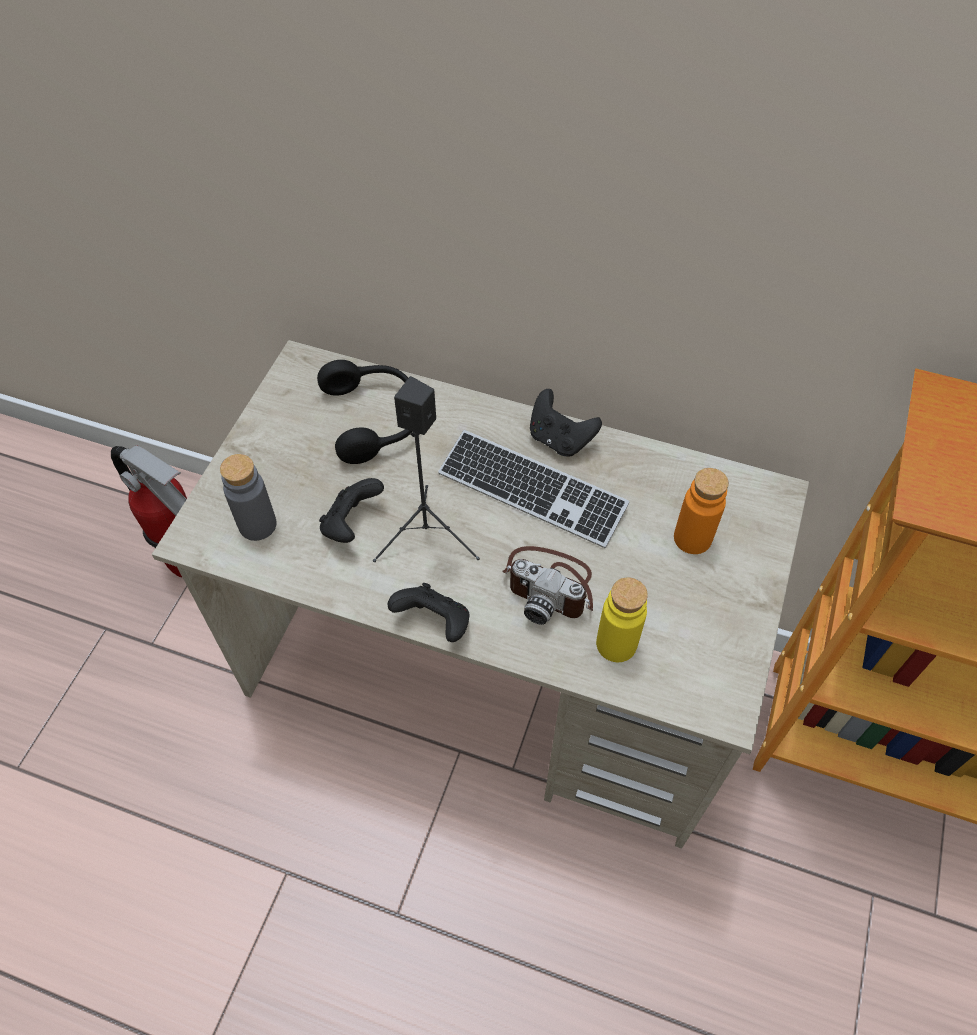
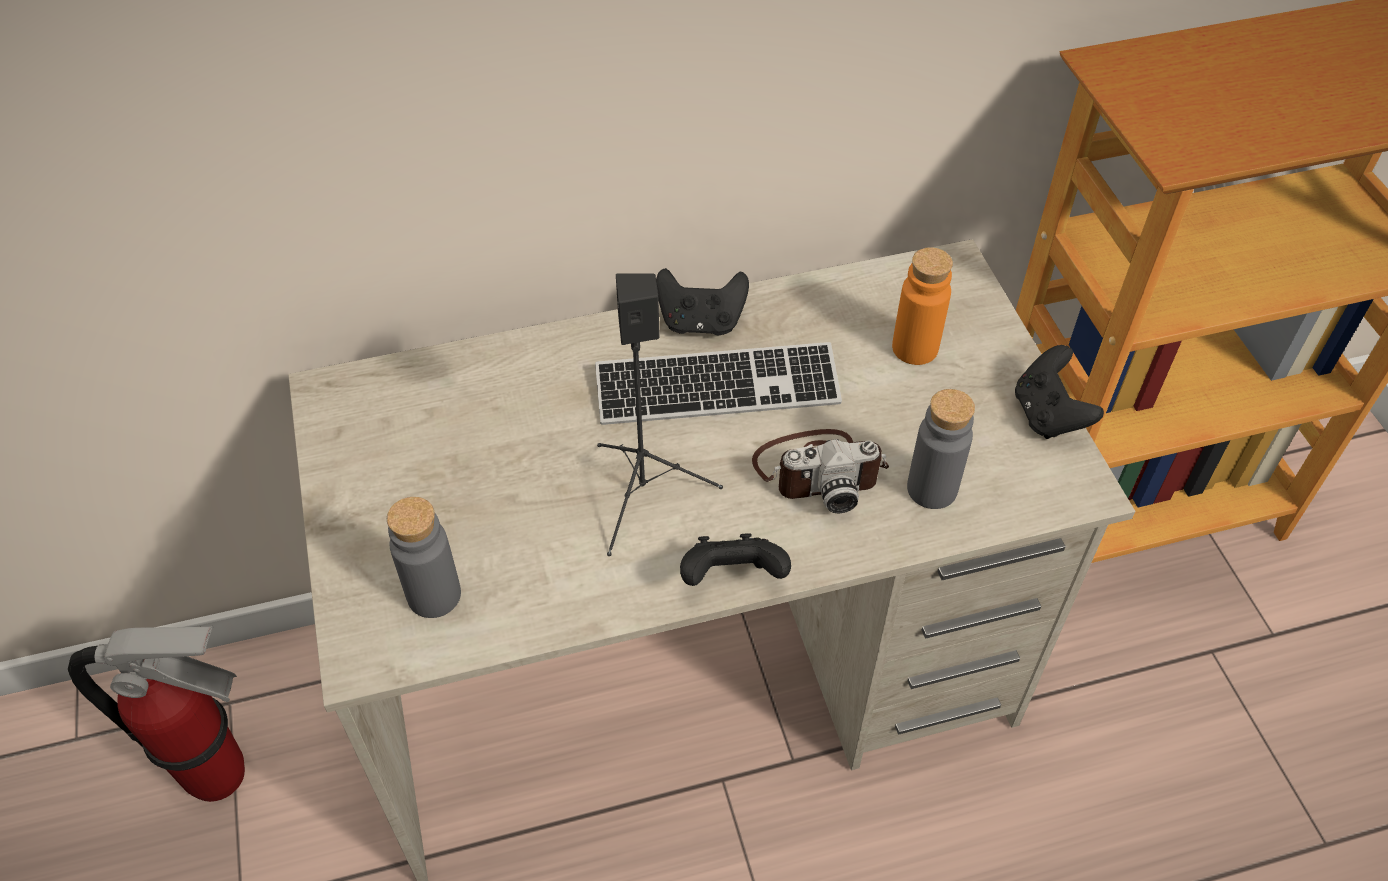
camera: 35 degrees left, 5 degrees down
(351, 524) = (548, 531): black game controller -> black game controller (1048, 415)
(375, 418) = (475, 405): black headphones -> none
(616, 644) = (932, 489): yellow bottle -> grey bottle

